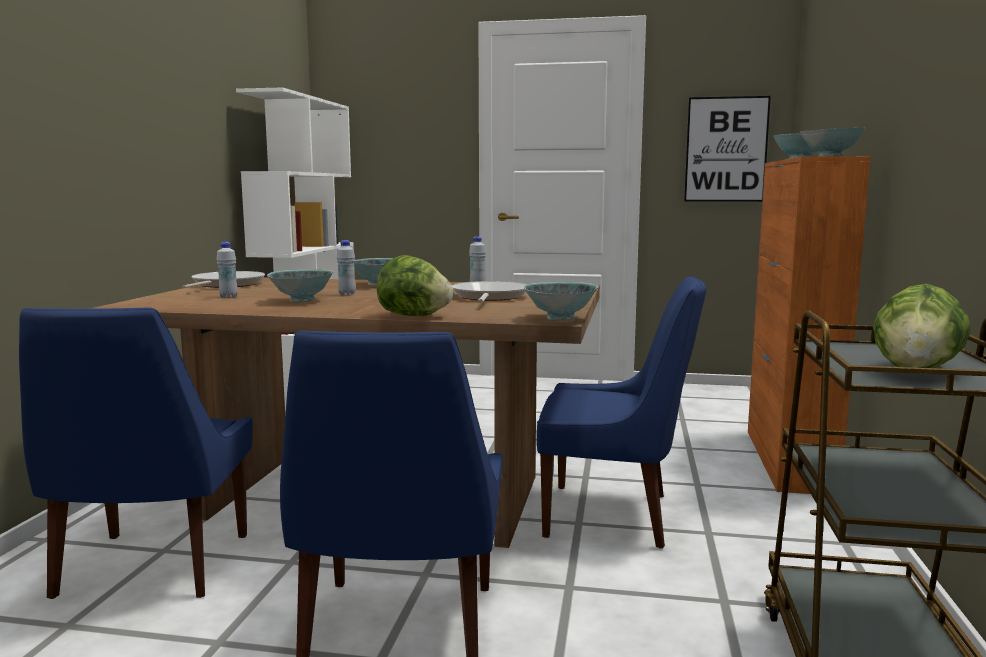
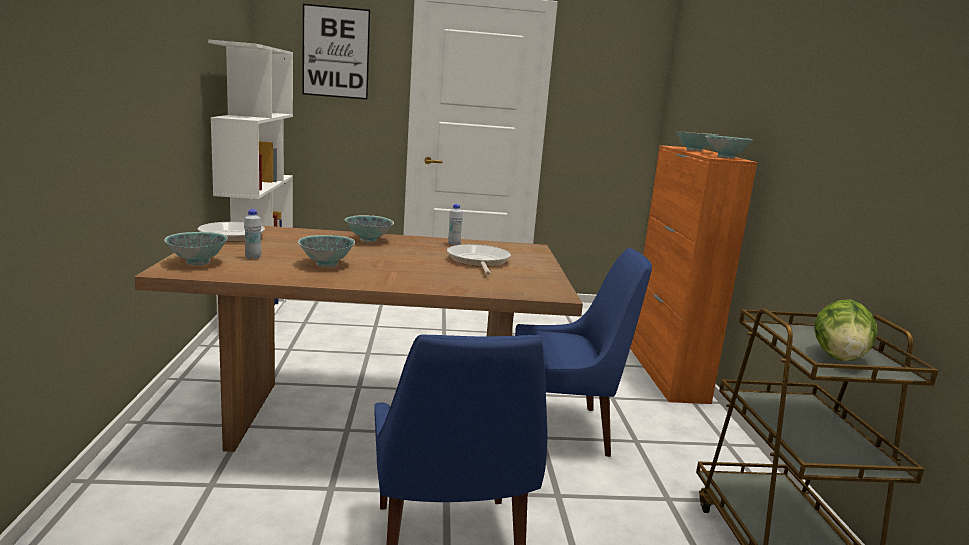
camera: 15 degrees left, 5 degrees up
(151, 568) = (210, 504): blue chair -> none
(347, 294) = (355, 254): white bottle -> none
(413, 316) = (443, 289): lettuce -> none
(560, 318) = (559, 293): bowl -> bowl (198, 263)
(726, 149) = (612, 118): picture -> picture (336, 52)

